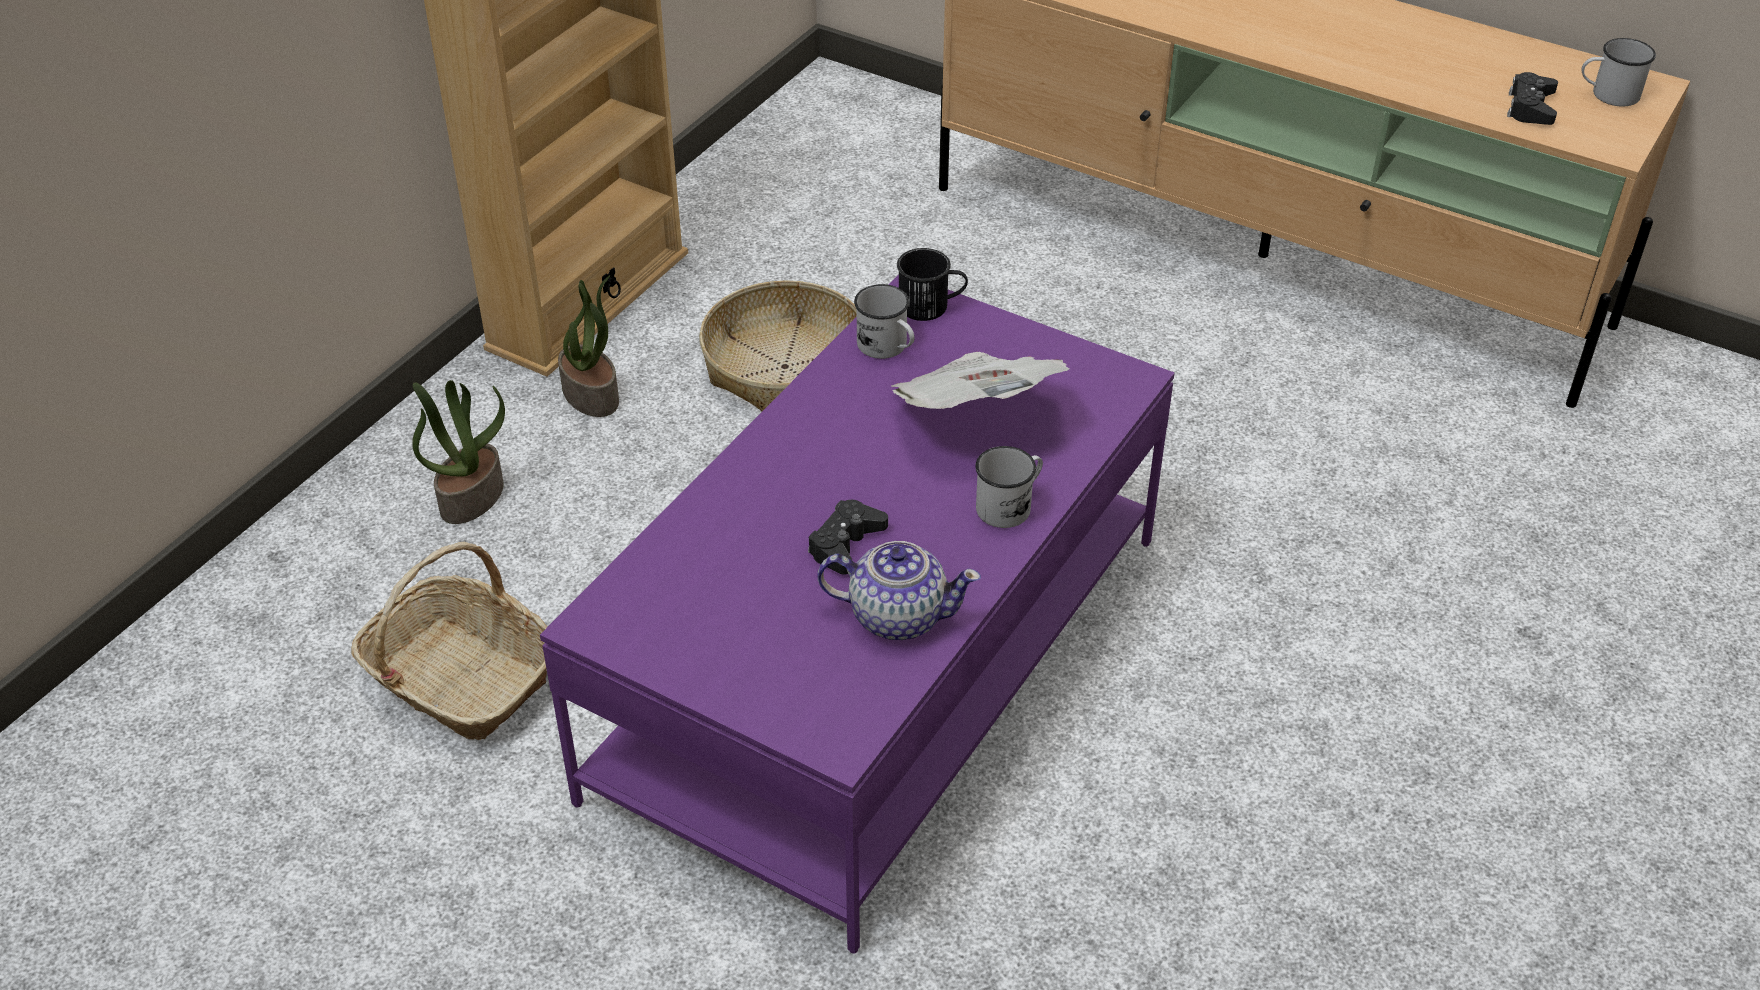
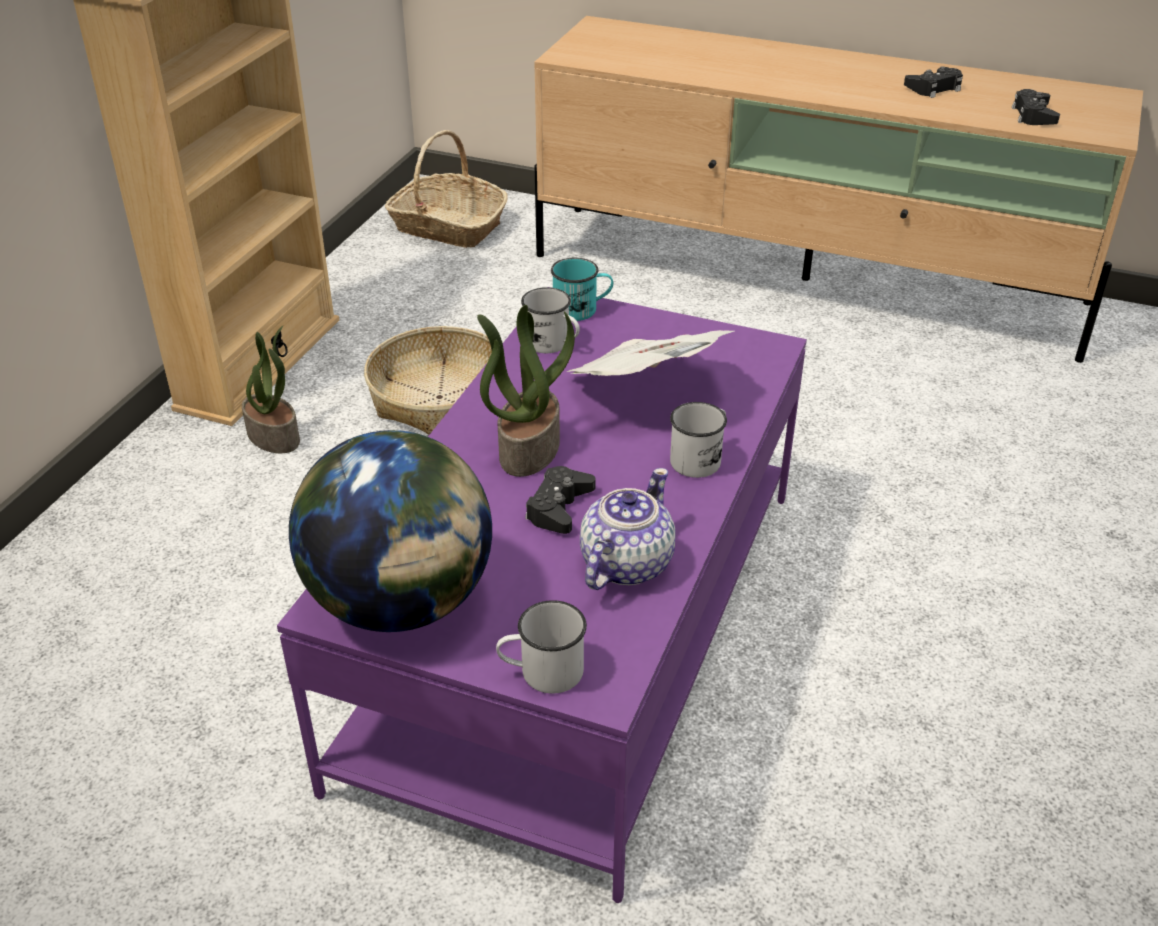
camera: 10 degrees left, 5 degrees down
(459, 678) = (186, 692): basket -> basket (447, 226)
(471, 497) = (176, 531): potted plant -> potted plant (528, 448)
(664, 627) = (401, 602): none -> globe
(897, 615) = (625, 564): teapot -> teapot turned 60 degrees counterclockwise
(931, 306) = (582, 309): black mug -> turquoise mug
(1423, 54) = (934, 88): none -> black game controller
(1608, 94) = (1087, 103): white mug -> white mug (542, 672)

